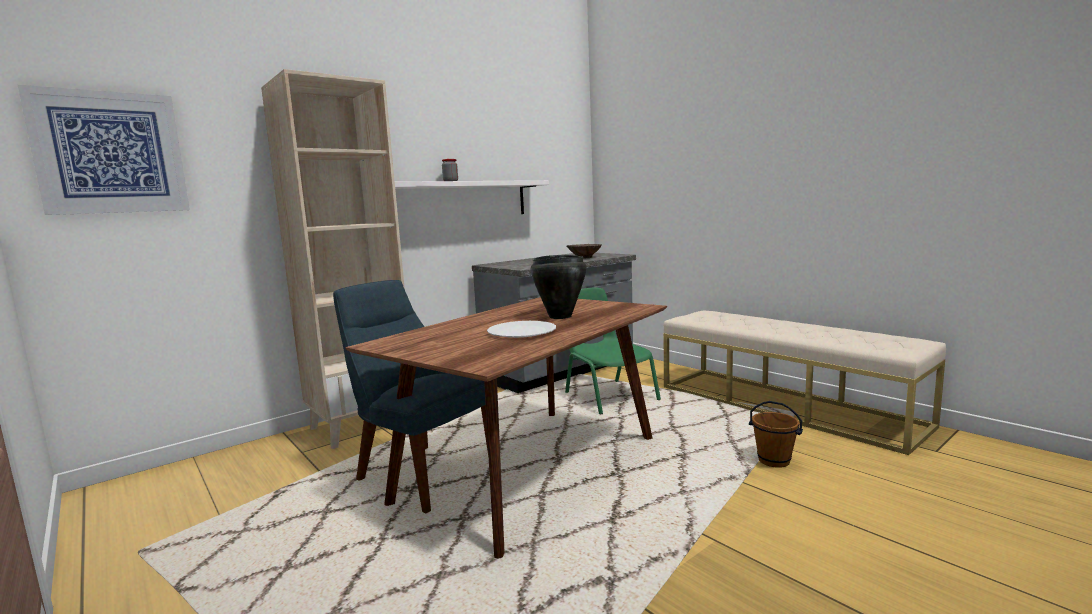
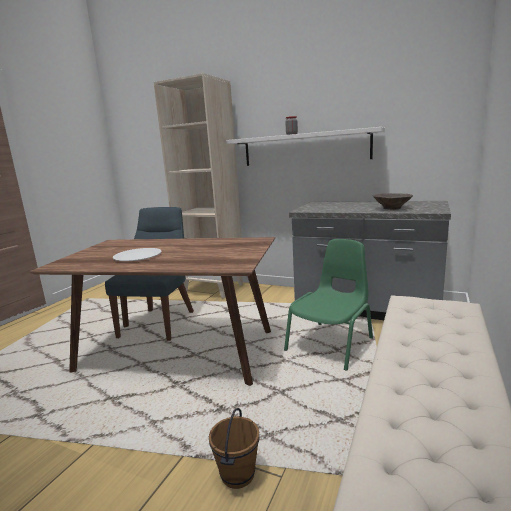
camera: 65 degrees right, 5 degrees up
(110, 153) = (137, 133): picture -> none
(560, 316) = (188, 254): black cooking pot -> none

